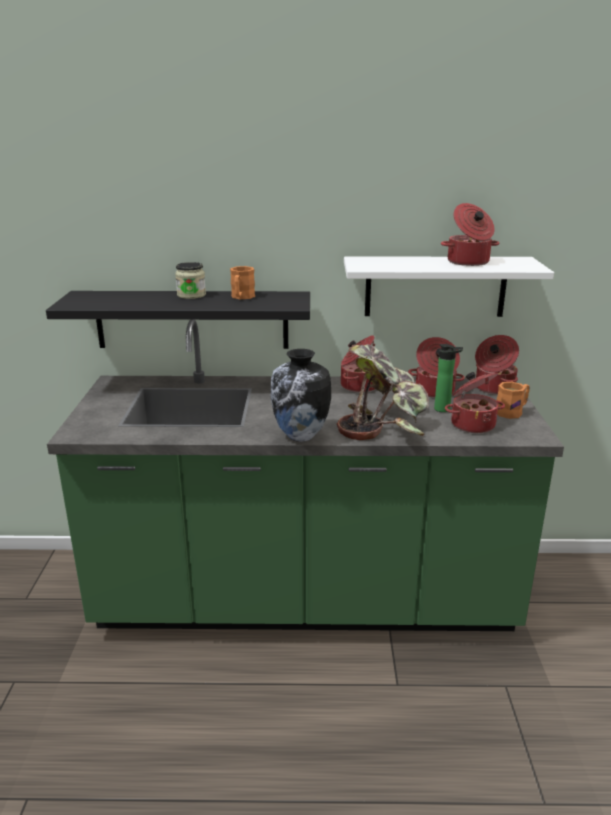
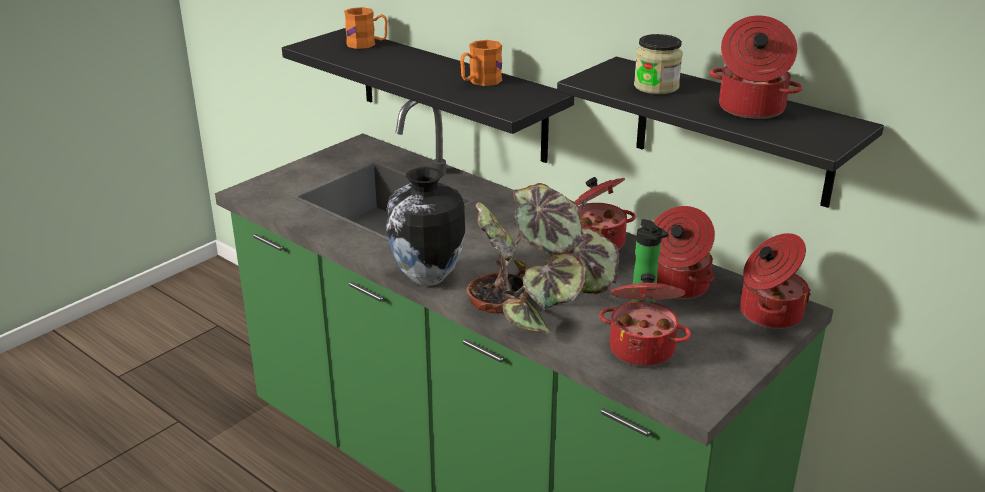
camera: 40 degrees right, 5 degrees up
(191, 295) = (437, 64): jar -> jar (656, 86)
(435, 286) = (733, 132): white shelf -> black shelf
(512, 412) = (730, 356): orange mug -> orange mug (367, 44)

